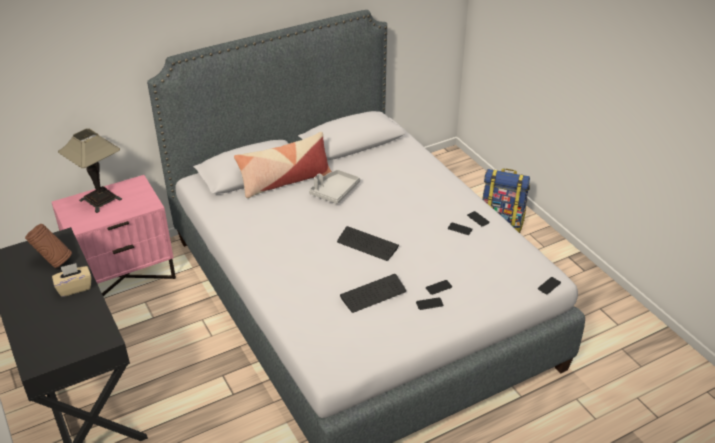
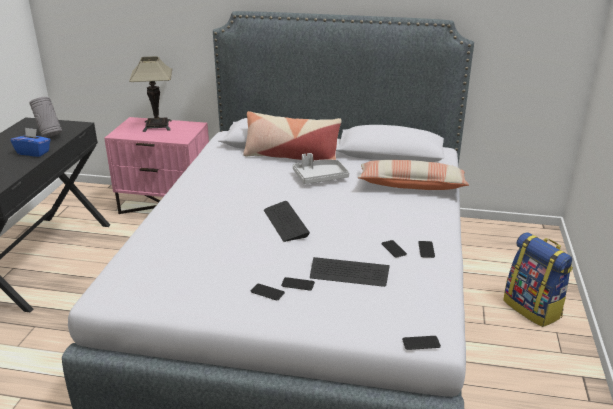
camera: 40 degrees right, 10 degrees down
(53, 262) = (49, 135): brown vase -> grey vase
(74, 287) = (33, 152): beige tissue box -> blue tissue box
(373, 294) = (228, 259): keyboard -> keyboard (349, 273)
(406, 168) = (411, 185): none -> pillow

